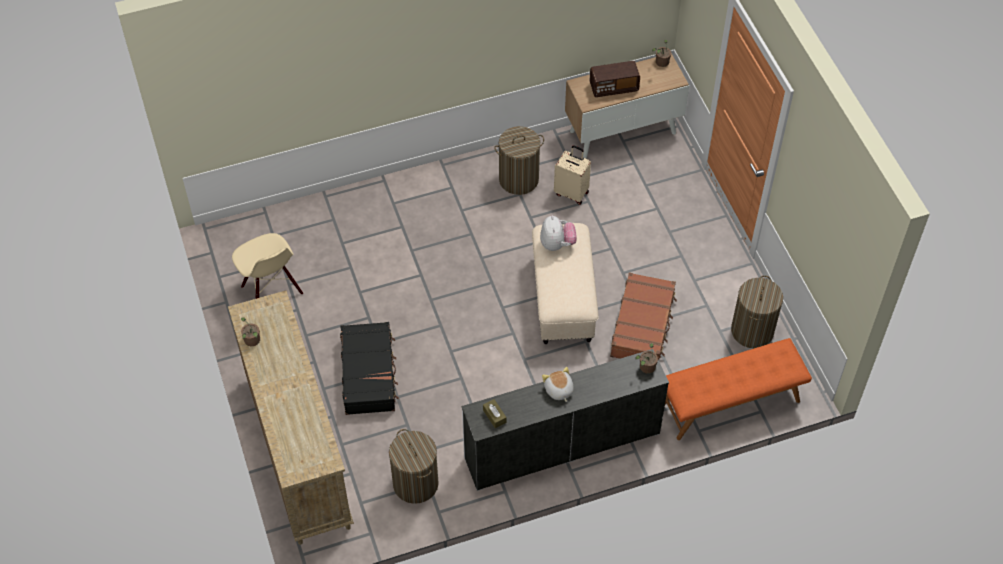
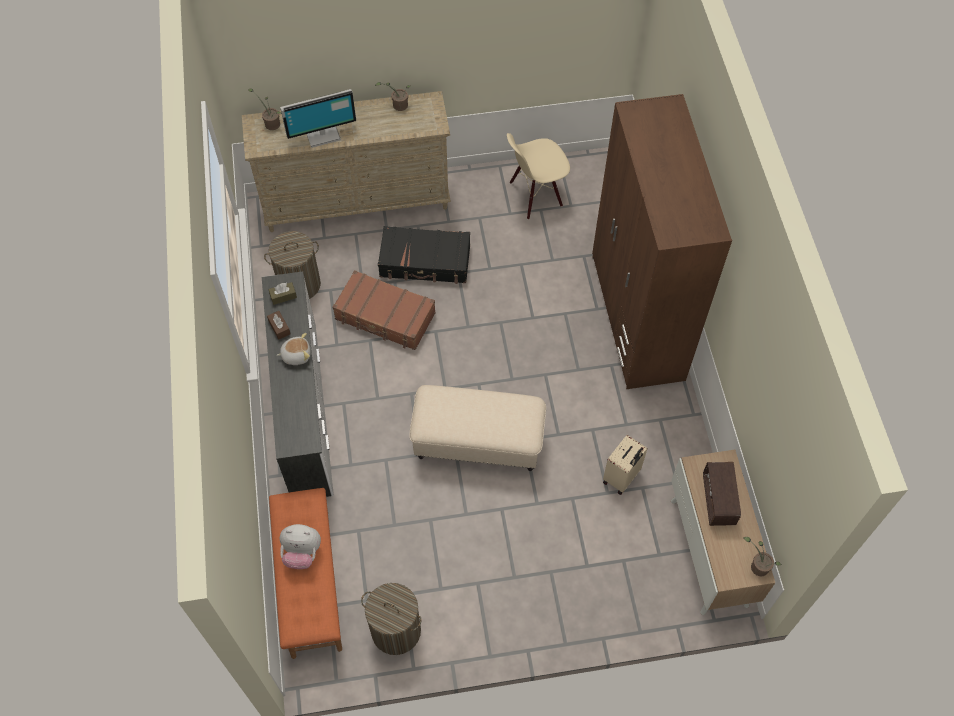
camera: 100 degrees right, 5 degrees up
(301, 402) = (322, 134): none -> monitor
(407, 196) = (636, 317): none -> brown wardrobe
(519, 179) = (647, 427): laundry basket -> none
(531, 411) = (279, 327): none -> brown tissue box
(557, 244) = (509, 412): plush toy -> plush toy (302, 553)
(643, 325) = (428, 515): brown suitcase -> brown suitcase (385, 317)
(646, 368) = (299, 440): potted plant -> potted plant (271, 123)

